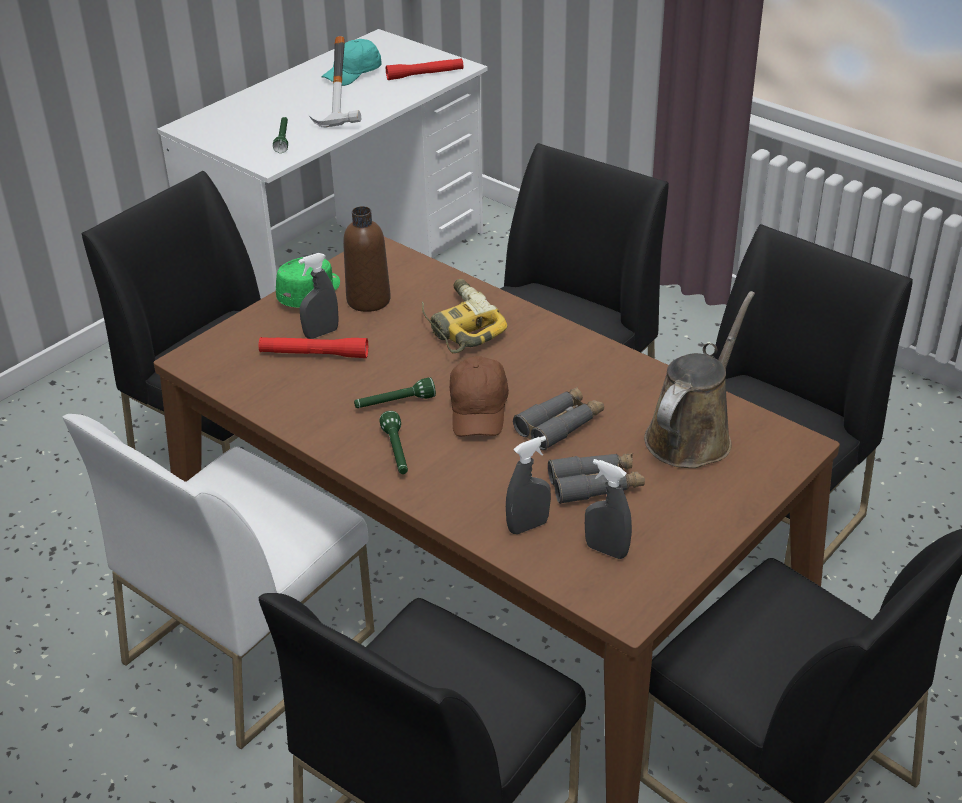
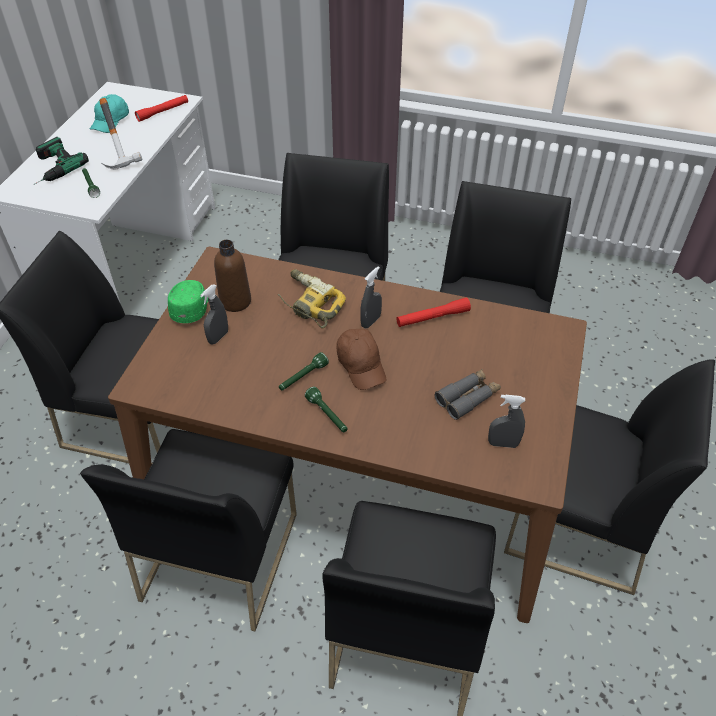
camera: 25 degrees left, 10 degrees up
(249, 111) = (50, 168): none -> power drill
(249, 645) = (219, 554): white chair -> black chair
(314, 354) = (223, 355): red flashlight -> red flashlight (432, 317)
(528, 526) = (445, 443): grey spray bottle -> grey spray bottle (370, 321)
(560, 425) = (419, 360): grey binoculars -> none
(692, 435) = (502, 342): brown watering can -> none

